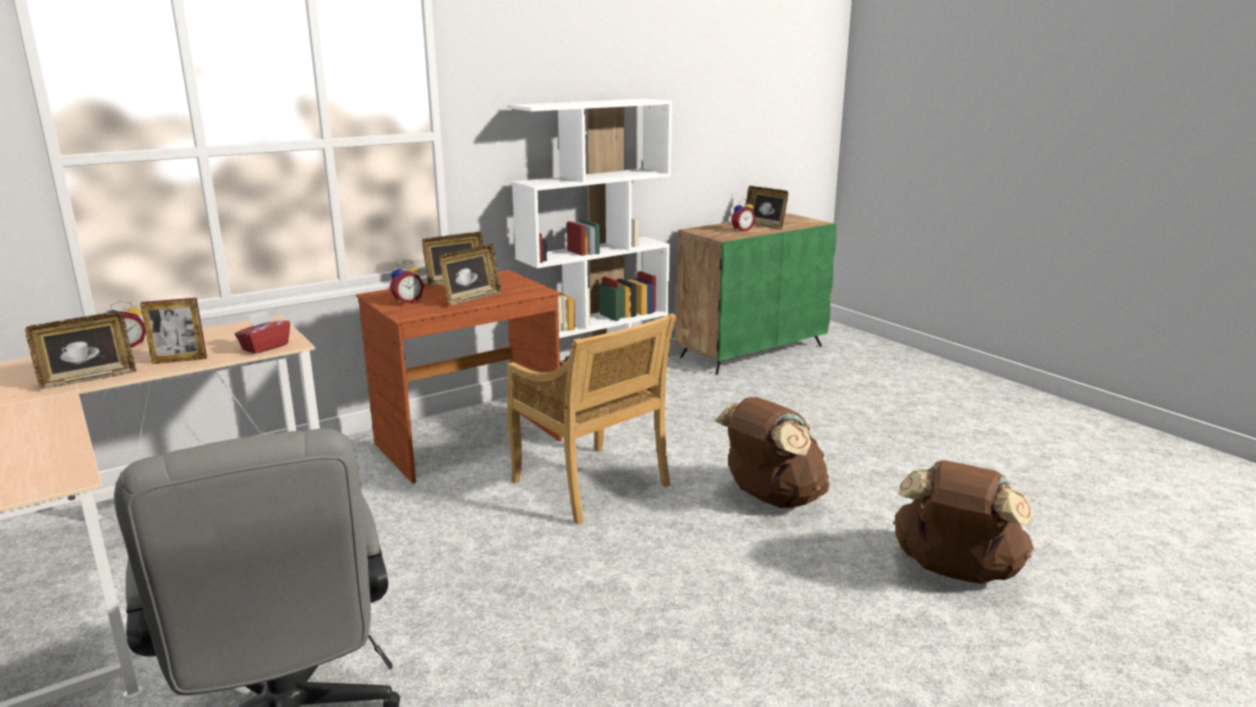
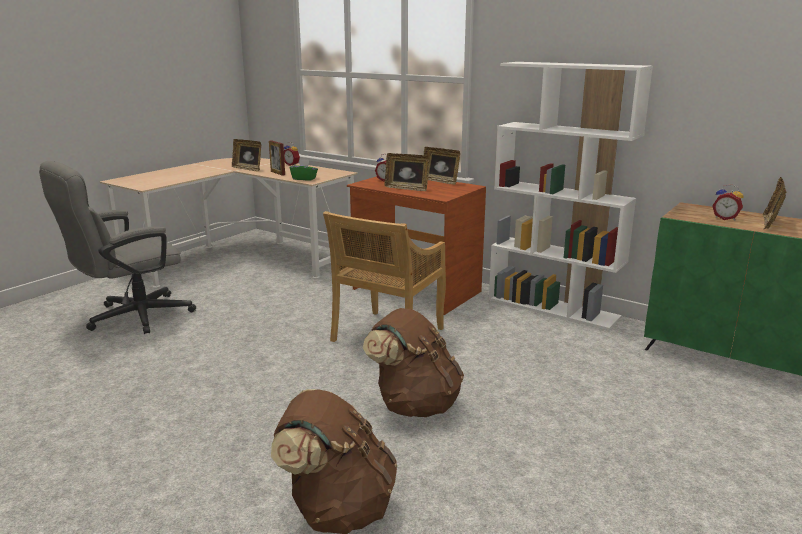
camera: 70 degrees right, 0 degrees up
(265, 347) = (304, 179): red tissue box -> green tissue box

